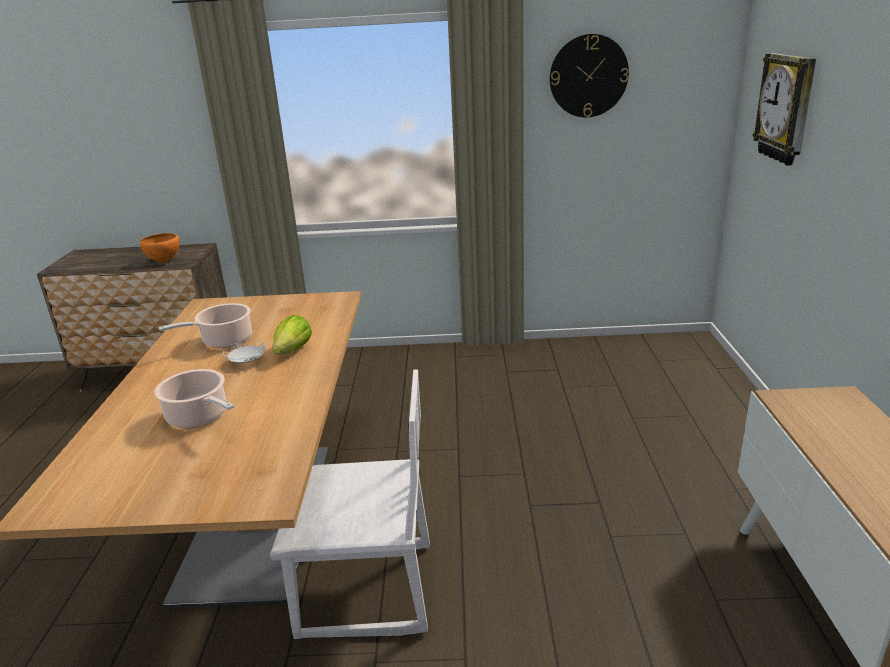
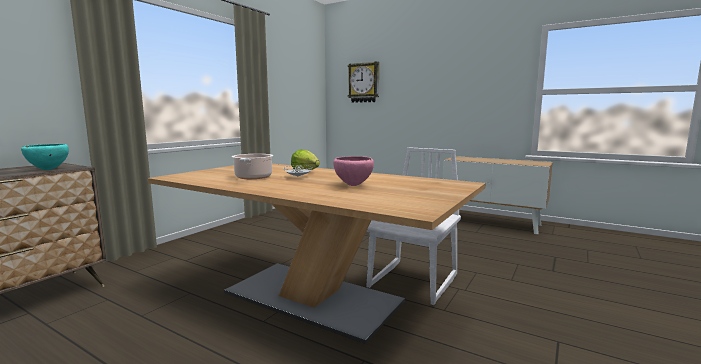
camera: 60 degrees left, 15 degrees down
(164, 262) = (48, 170): orange bowl -> turquoise bowl
(200, 417) = (354, 185): cooking pot -> pink bowl
(588, 76) = (282, 67): wall clock -> none

